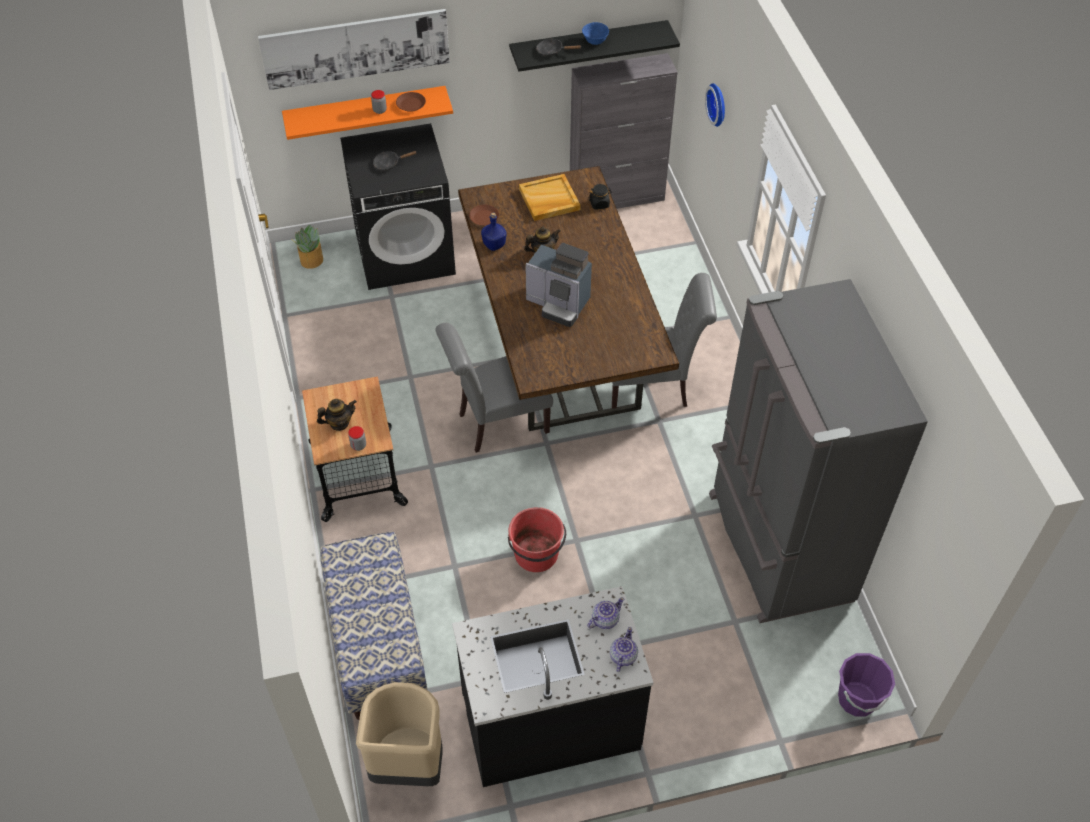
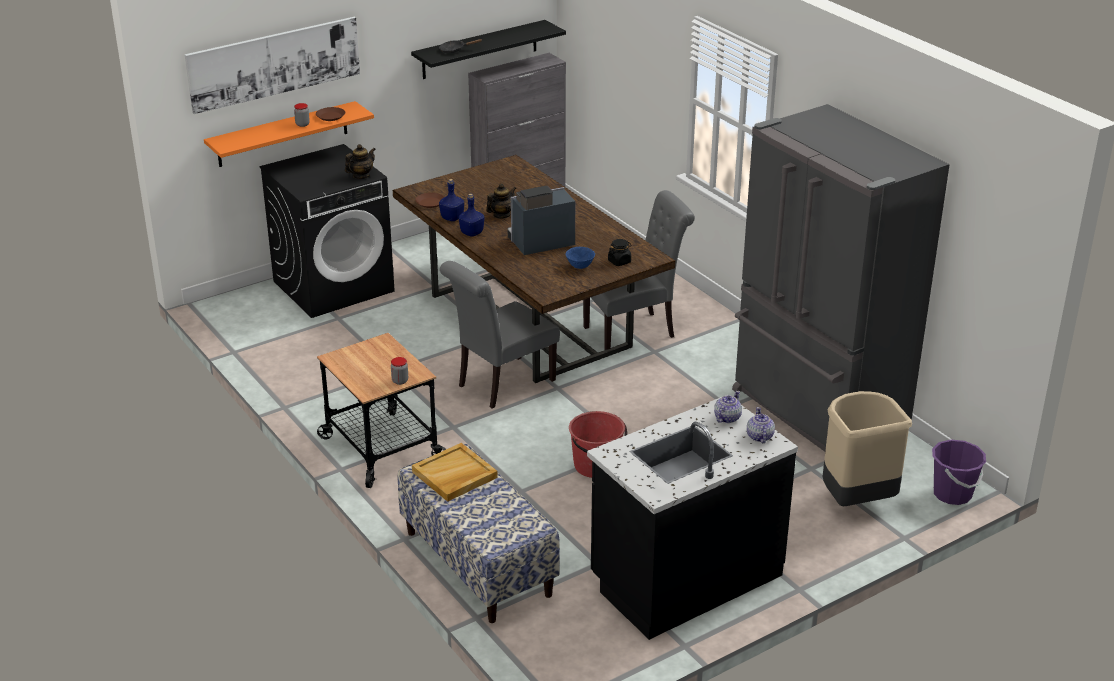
camera: 20 degrees left, 20 degrees down
(311, 261) = (238, 309): potted plant -> none
(339, 423) = (370, 370): teapot -> teapot (361, 176)
(389, 164) = (321, 174): black frying pan -> none
(409, 765) = (565, 643): beige trash can -> beige trash can (856, 500)
(503, 271) = (472, 233): none -> blue bottle
(549, 200) = (484, 182): beige tray -> beige tray (454, 475)
(559, 303) = (539, 243): coffee machine -> coffee machine turned 150 degrees clockwise
(595, 42) = (489, 40): blue bowl -> blue bowl (580, 266)
(599, 204) = (533, 177): black jar -> black jar (619, 261)
(718, 104) = (622, 65): wall clock -> none

